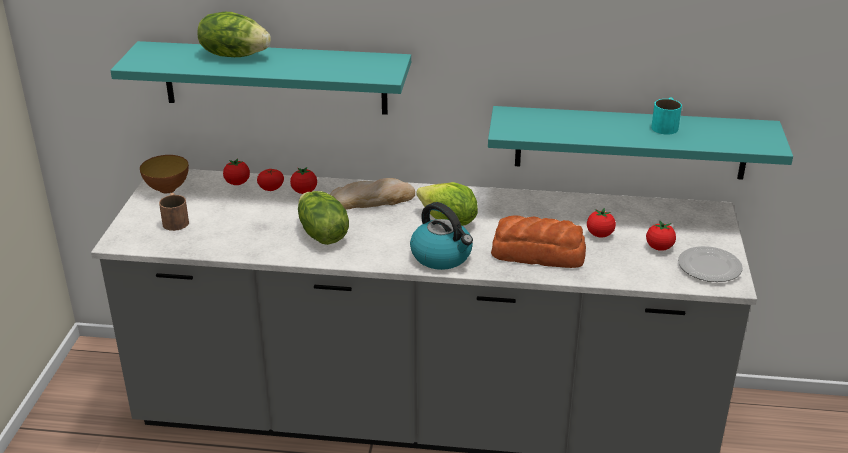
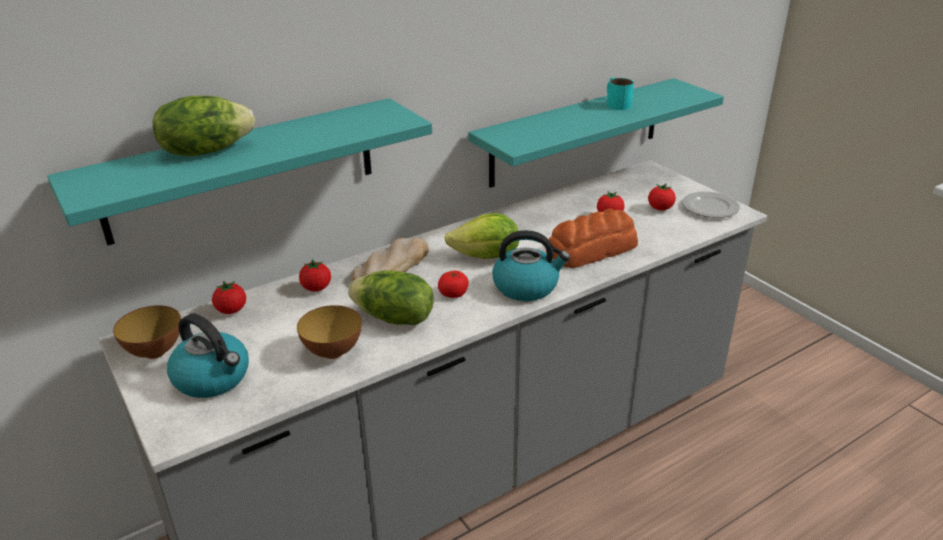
camera: 40 degrees left, 0 degrees up
(175, 220) = (213, 378): brown mug -> kettle
(256, 237) = (333, 352): none -> bowl
(271, 187) = (276, 299): tomato -> tomato (453, 293)

